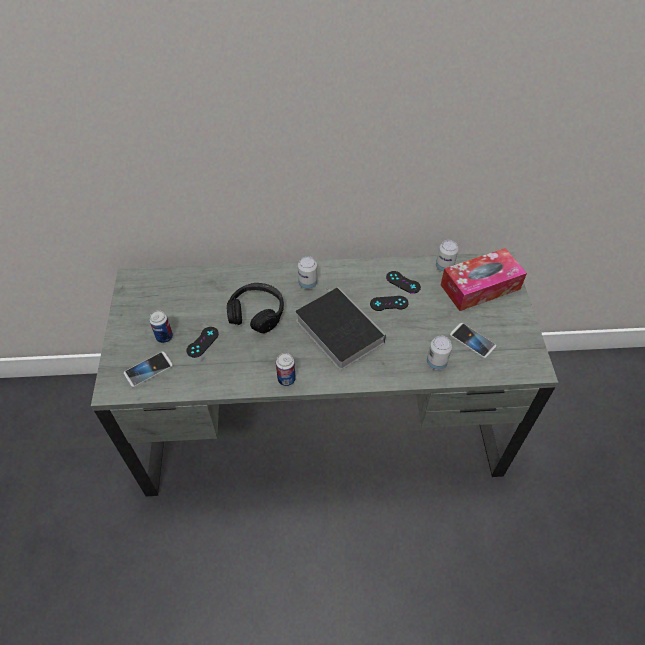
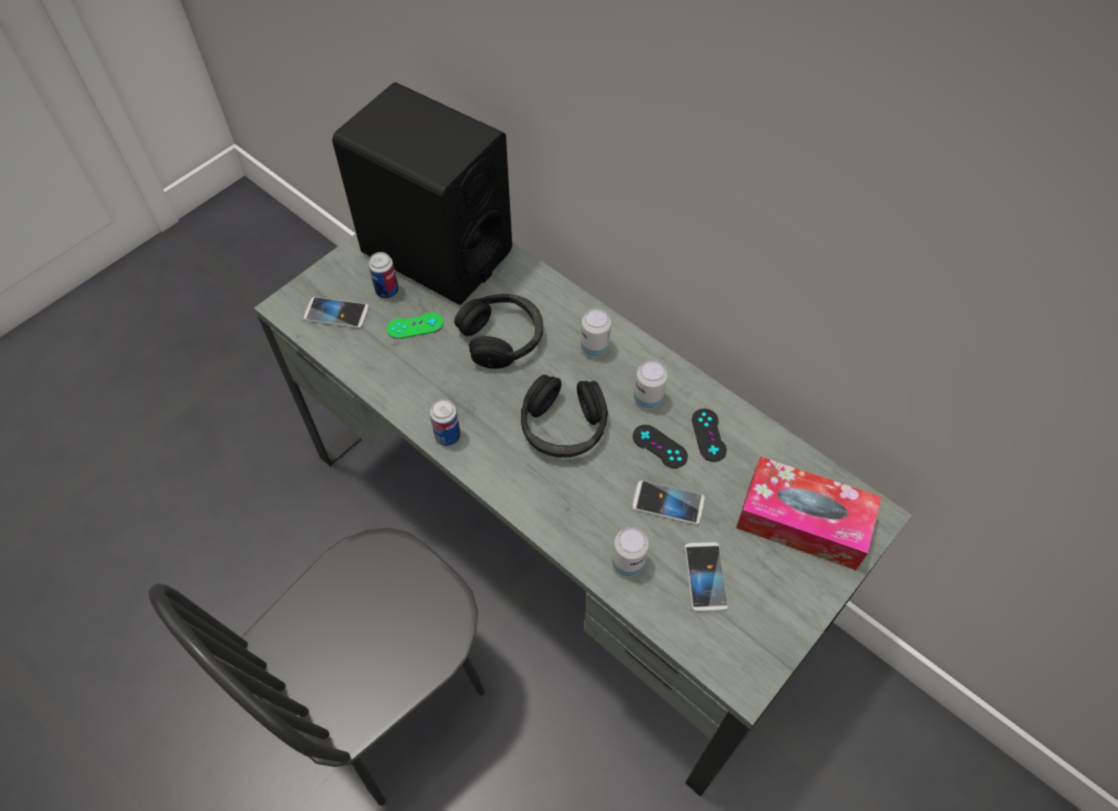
camera: 45 degrees right, 5 degrees up
(169, 298) = (436, 252): none -> black speaker
(202, 342) = (415, 326): black game controller -> green game controller
(324, 578) = (388, 699): none -> black chair
(337, 329) = (563, 427): book -> black headphones
(421, 324) = (668, 503): none -> phone
(444, 267) = (786, 459): can -> can (648, 399)

